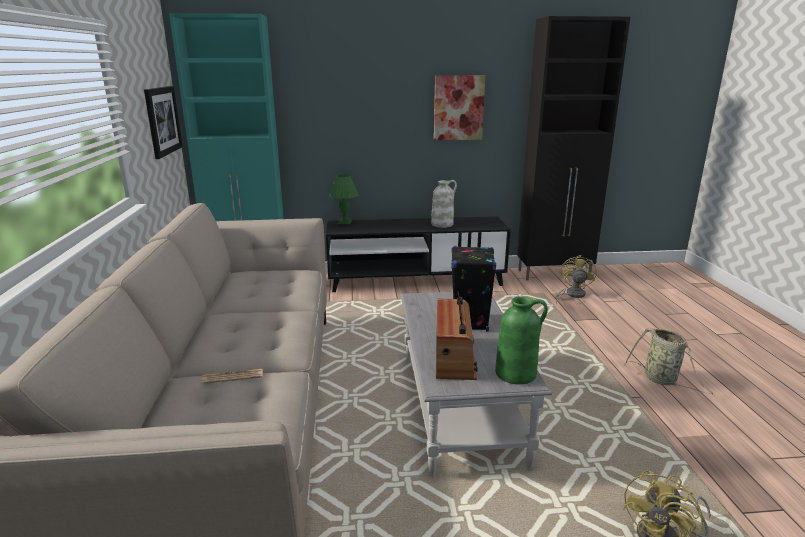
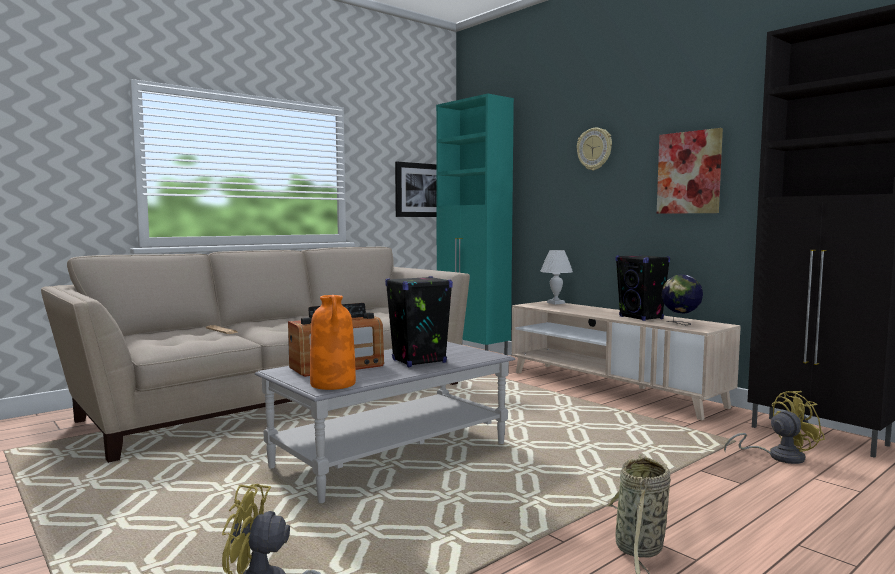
camera: 55 degrees right, 15 degrees down
(344, 222) = (556, 303): green table lamp -> white table lamp
(369, 81) = (594, 149): none -> wall clock
(416, 280) = (612, 388): black tv stand -> beige tv stand
(442, 224) = (641, 318): white vase -> black speaker
(475, 224) = (680, 323): none -> globe
(516, 373) = (333, 384): green vase -> orange vase

